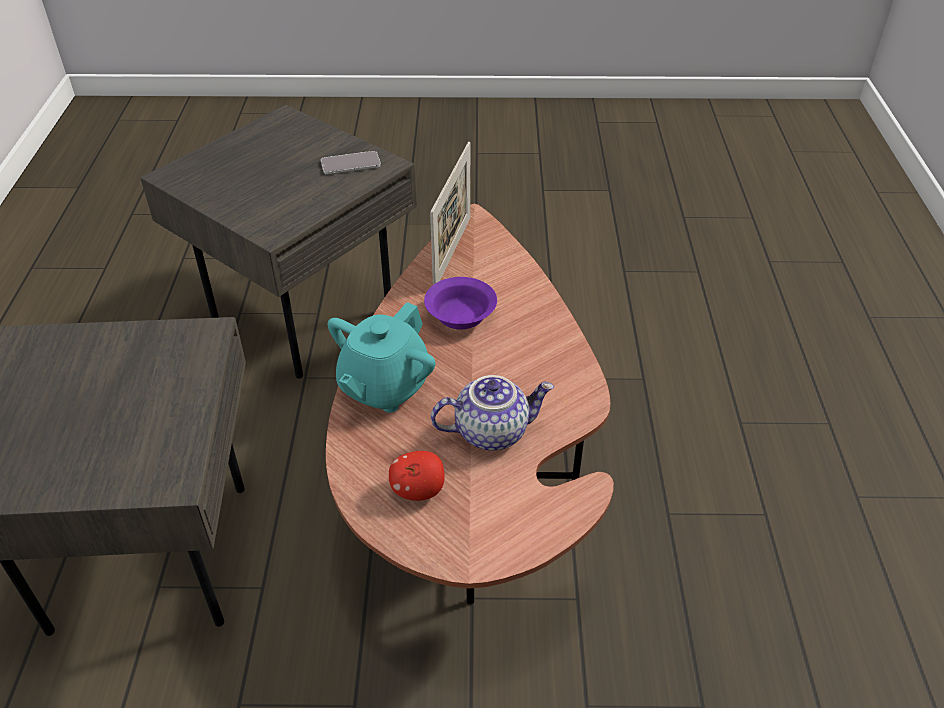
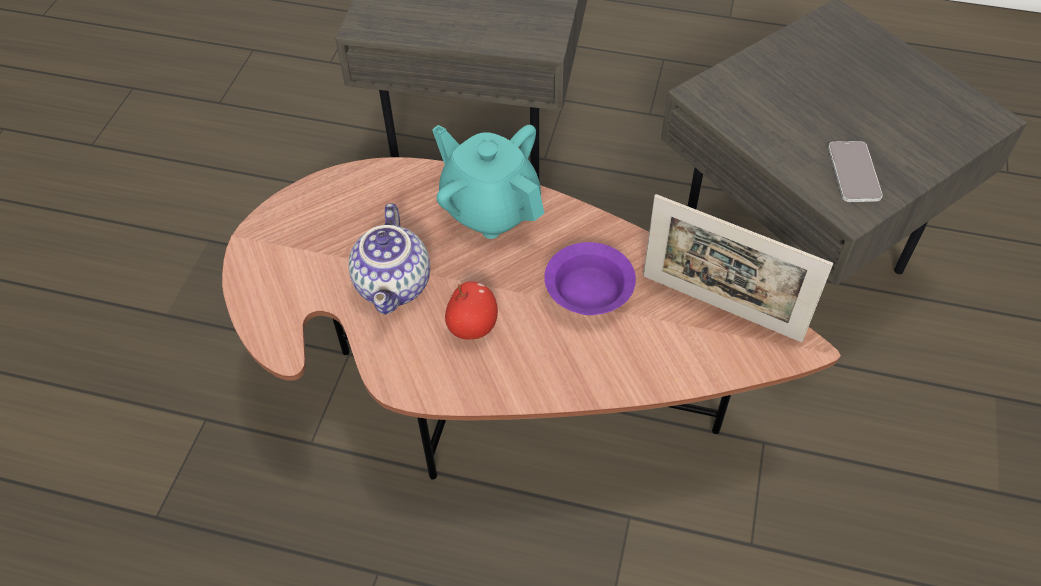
camera: 105 degrees right, 10 degrees up
(418, 490) = (345, 216): apple -> apple (472, 326)

